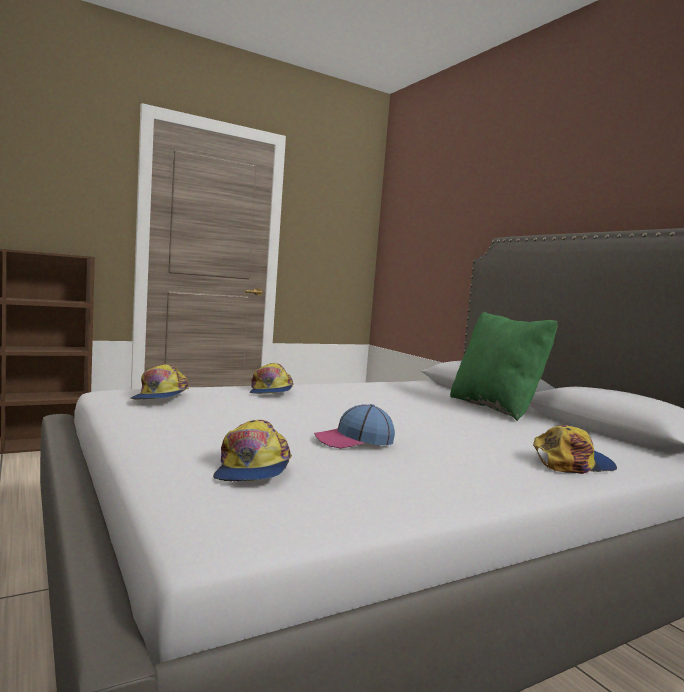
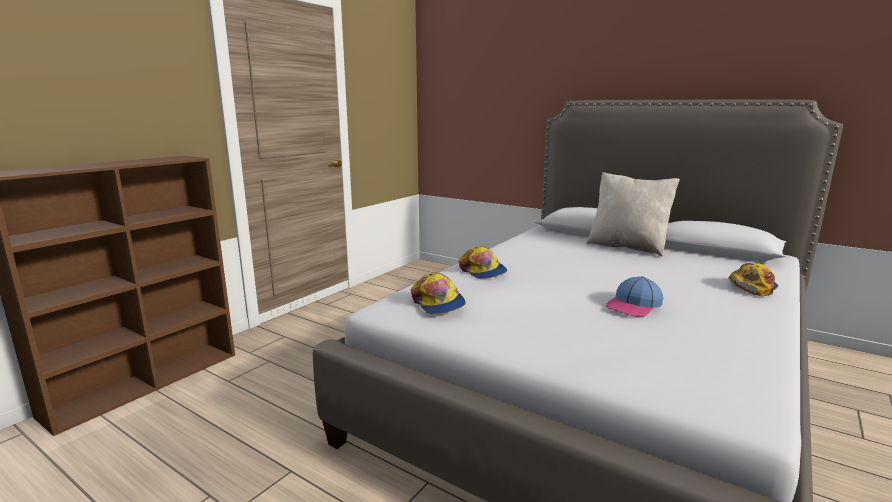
camera: 25 degrees left, 10 degrees up
(252, 468) = (648, 353): cap -> none
(495, 408) = (627, 247): green pillow -> beige pillow

